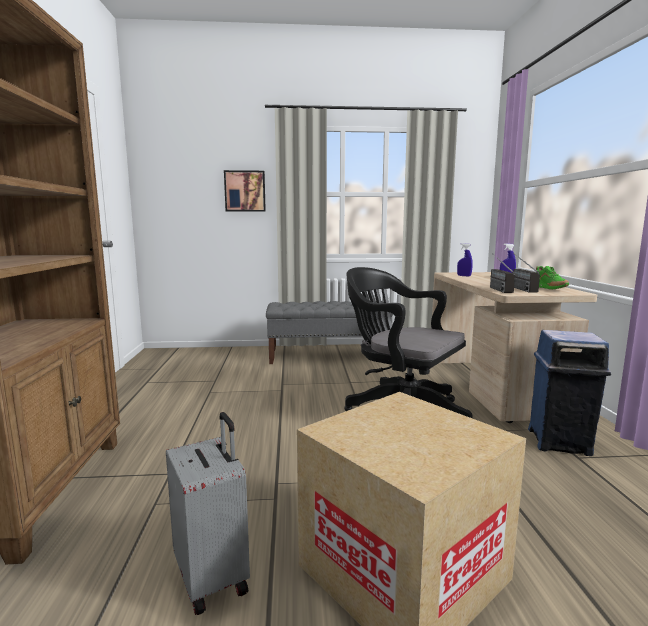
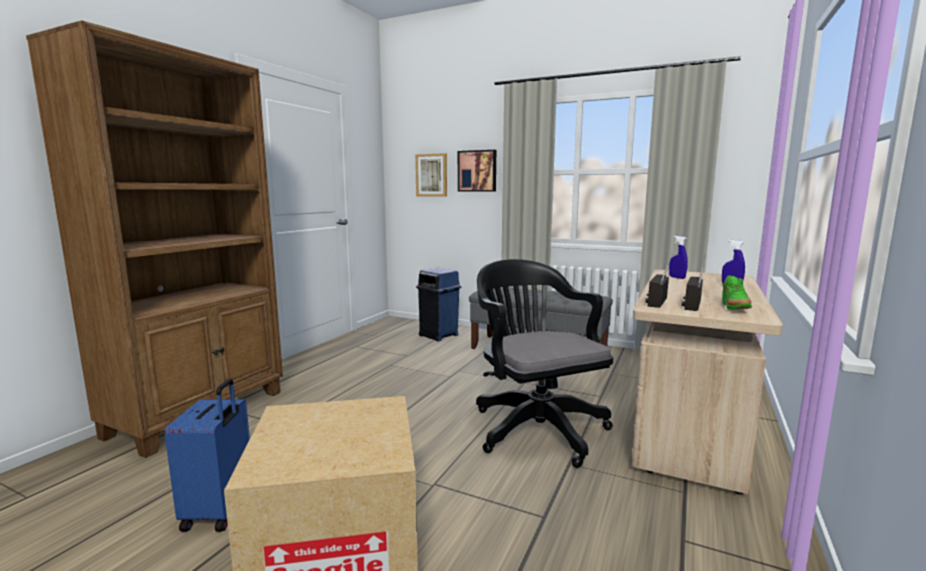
camera: 30 degrees right, 0 degrees up
(192, 194) = (431, 175): none -> picture
(213, 576) = (220, 511): grey suitcase -> blue suitcase
(560, 442) = (685, 514): blue trash can -> blue trash can (439, 335)

